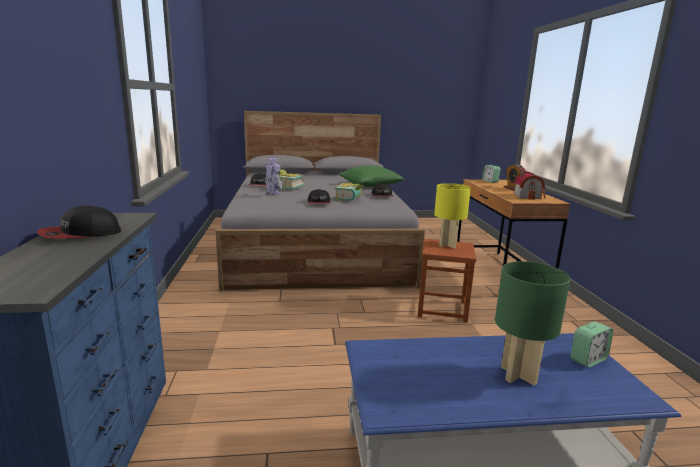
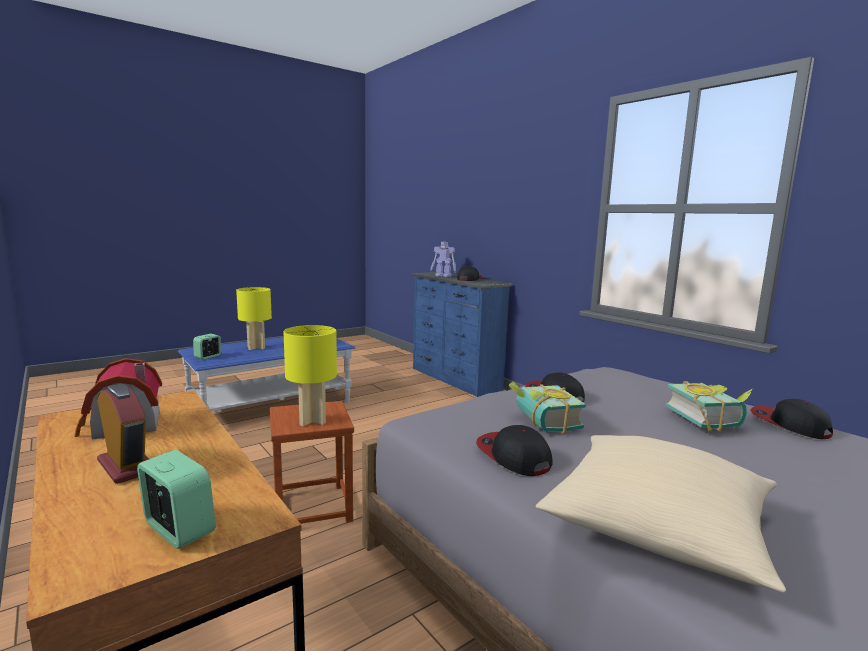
camera: 150 degrees right, 5 degrees down
(272, 193) = (652, 389): toy robot -> toy robot (443, 276)
(370, 186) = (658, 527): green pillow -> beige pillow
(518, 375) = (256, 347): green table lamp -> yellow table lamp

